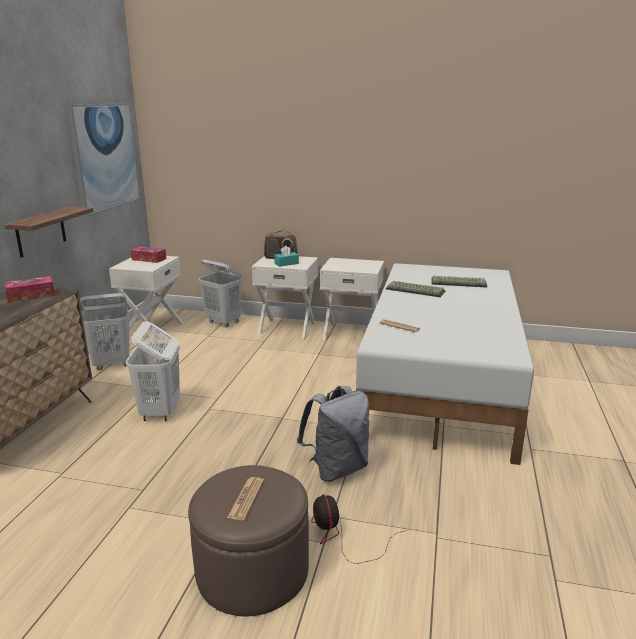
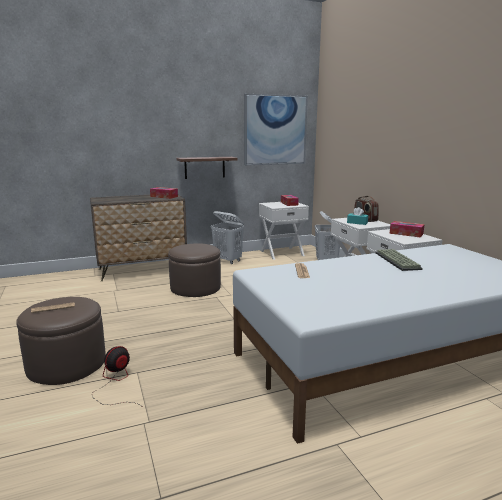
camera: 55 degrees right, 5 degrees down
(160, 412) = (195, 287): white laundry basket -> brown ottoman
(337, 469) = (193, 356): grey backpack -> none
(350, 263) = (406, 233): none -> tissue box
(459, 282) = (461, 270): keyboard -> none

